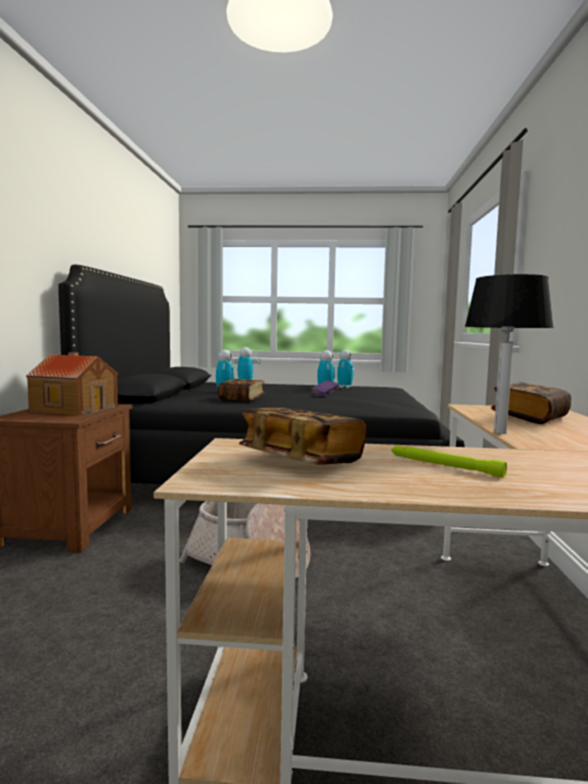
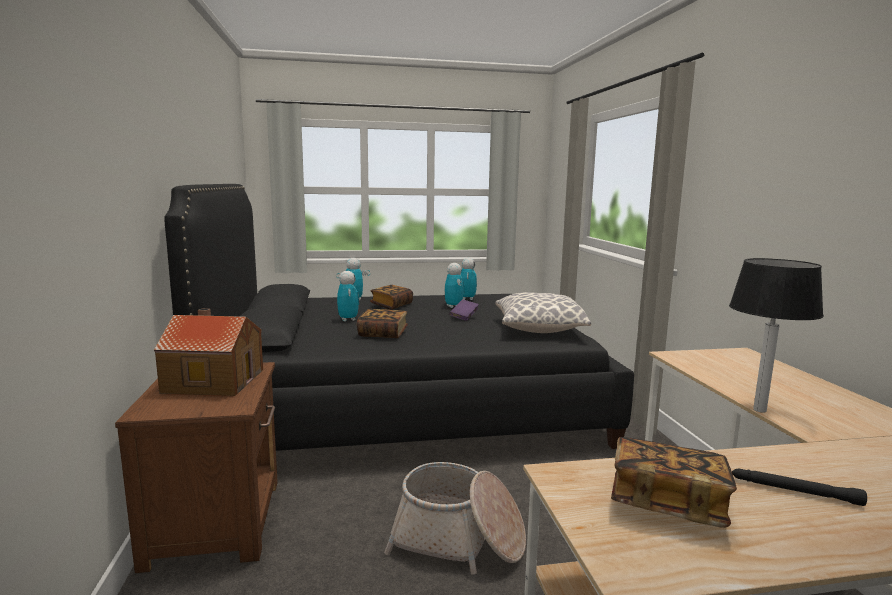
camera: 15 degrees left, 5 degrees up
(384, 403) = (538, 329): none -> pillow
(443, 466) = (794, 491): green flashlight -> black flashlight
(530, 418) = (749, 375): book -> book (391, 305)

